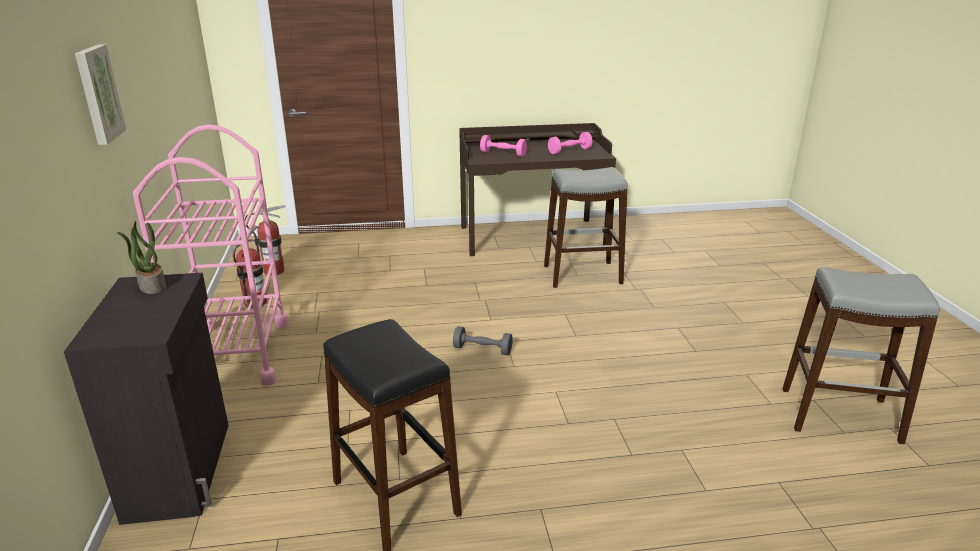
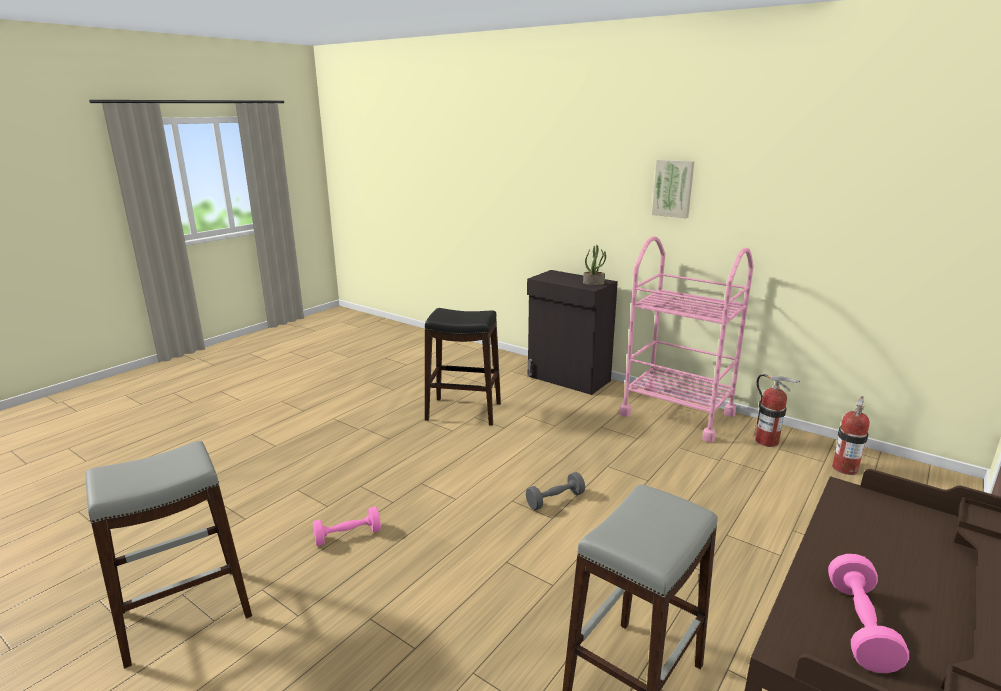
camera: 135 degrees right, 5 degrees down
(503, 154) = (884, 534): pink dumbbell -> pink dumbbell (348, 535)

